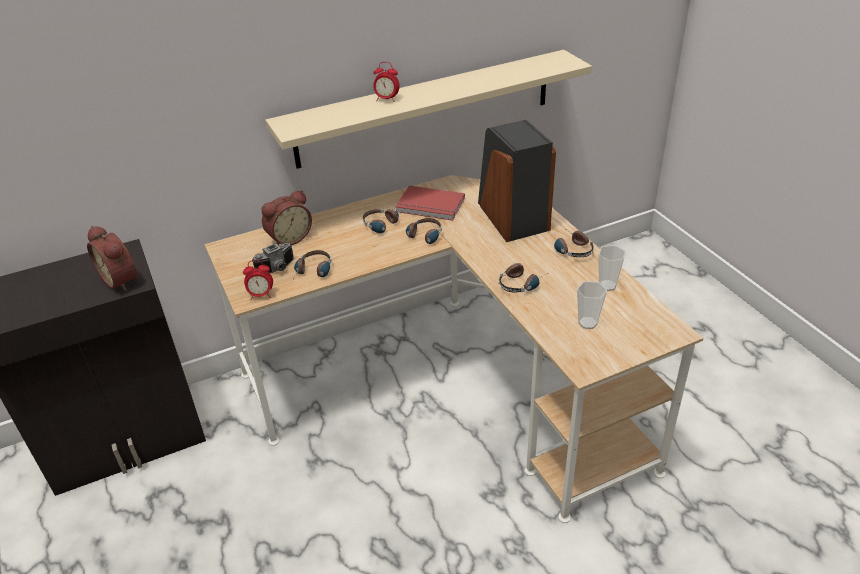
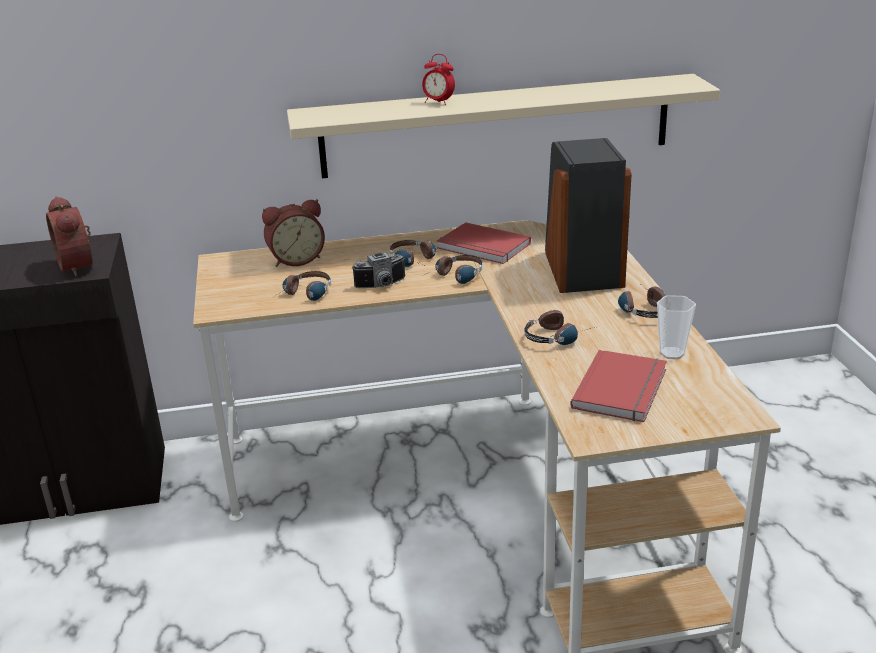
camera: 15 degrees right, 10 degrees down
(261, 295) = (232, 309): alarm clock -> none
(278, 269) = (266, 287): camera -> camera (382, 285)
(587, 323) = (623, 389): cup -> red book

